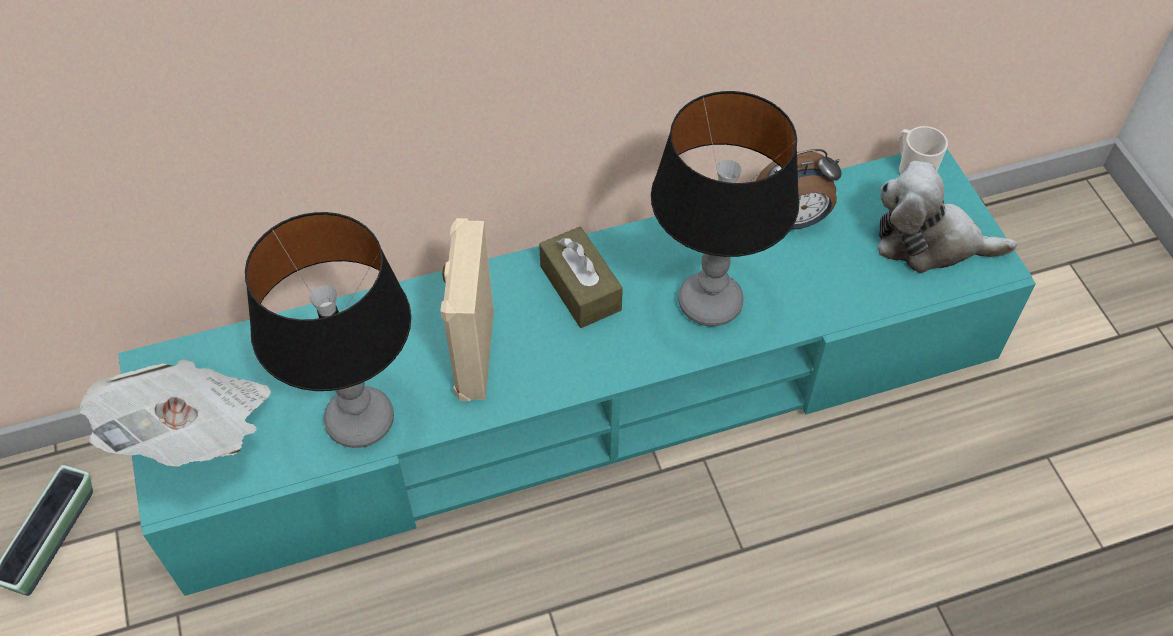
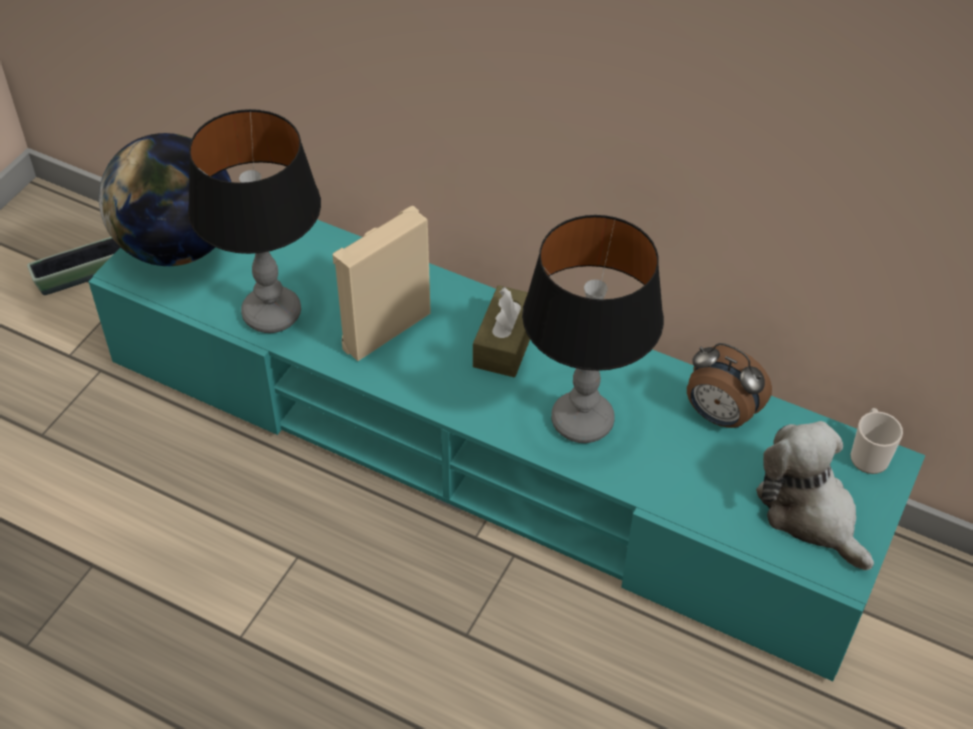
camera: 45 degrees right, 5 degrees down
(193, 432) = (178, 246): newspaper -> globe

